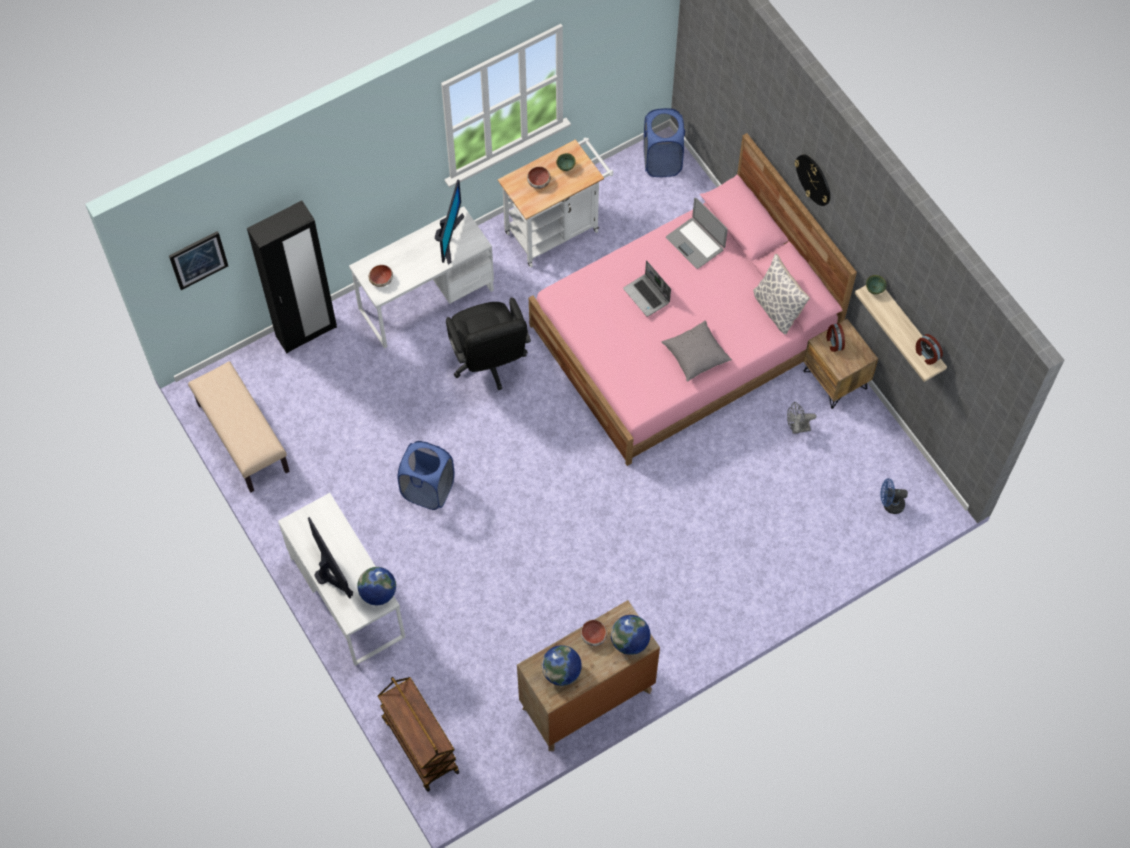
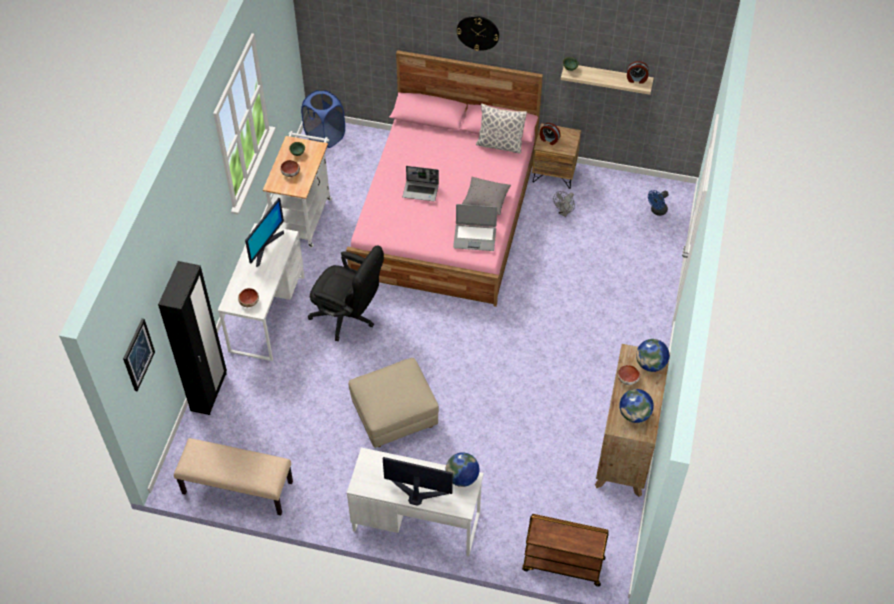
camera: 45 degrees left, 10 degrees down
(428, 489) = (394, 417): blue laundry basket -> beige ottoman
(448, 237) = (265, 246): monitor -> monitor turned 60 degrees clockwise
(695, 243) = (414, 145): laptop -> laptop (474, 237)

